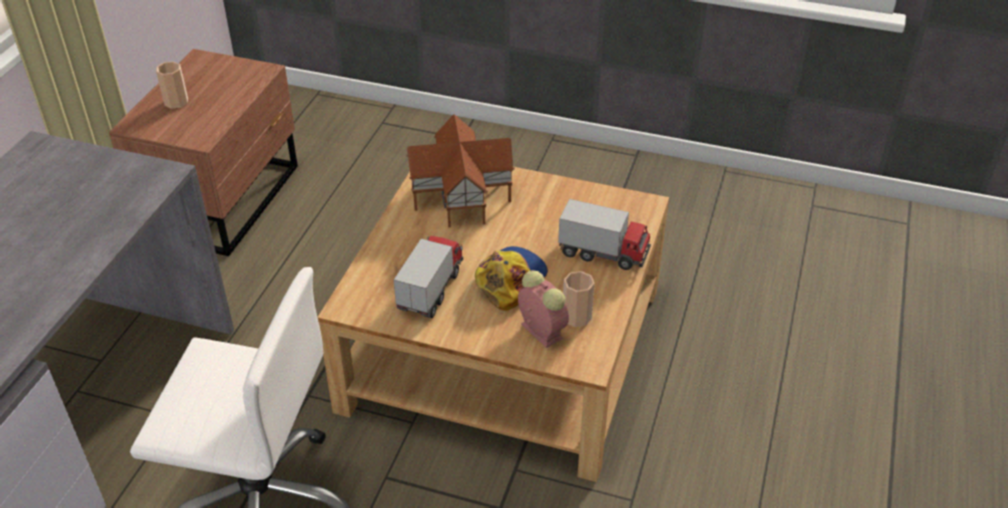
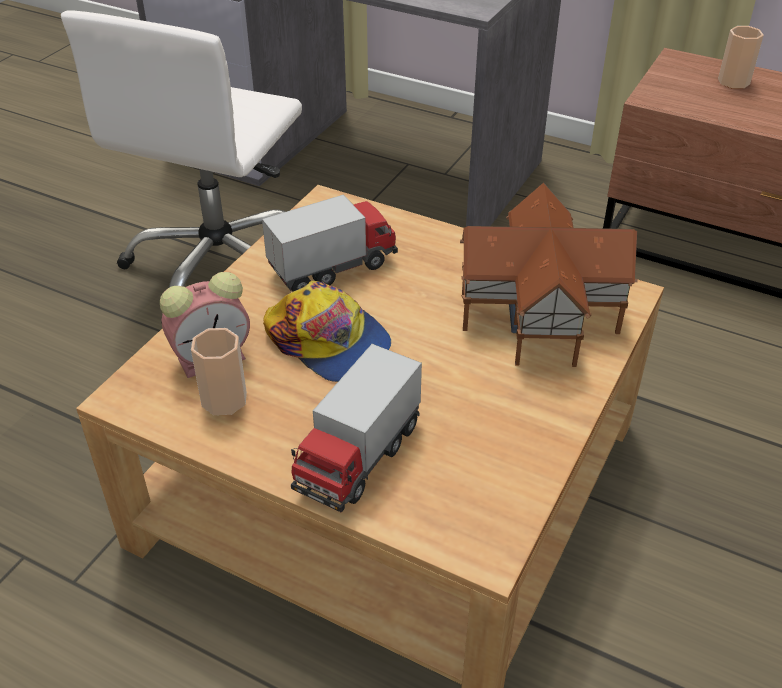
camera: 100 degrees right, 0 degrees up
(431, 290) = (333, 268): toy truck -> toy truck turned 60 degrees counterclockwise

